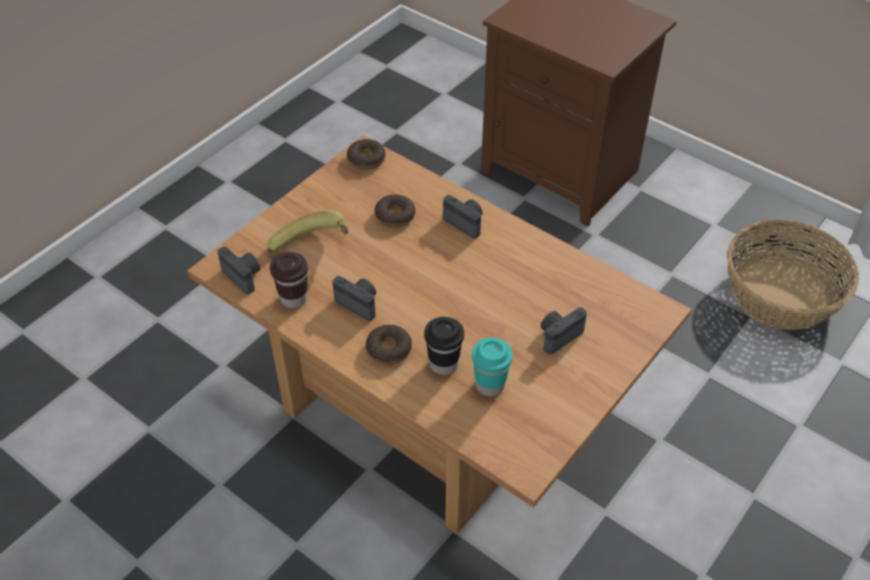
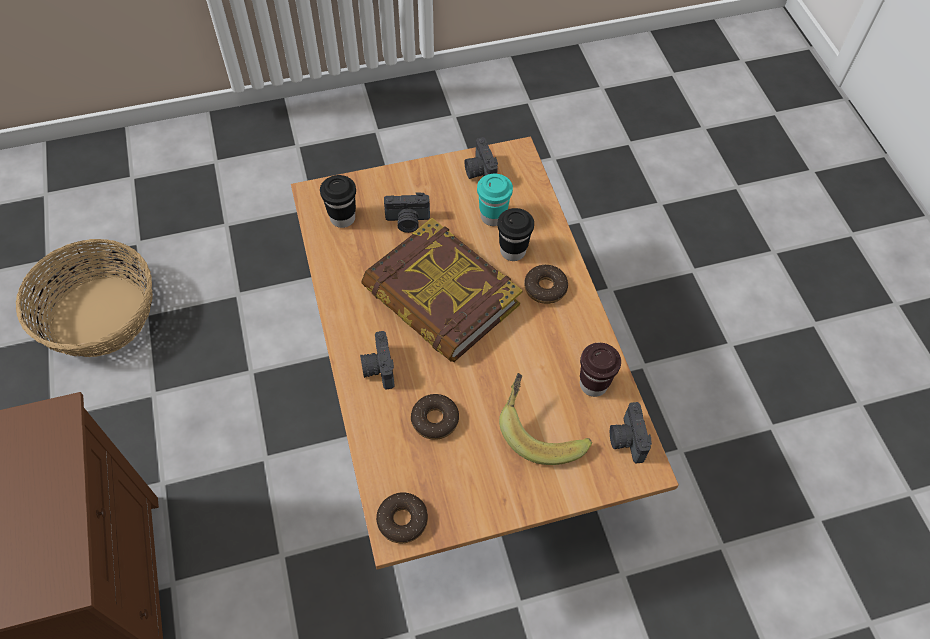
camera: 145 degrees left, 10 degrees up
(359, 303) = (539, 344): camera -> camera (479, 172)
(468, 292) = (440, 297): none -> book
(613, 306) = (342, 218): none -> black cup

